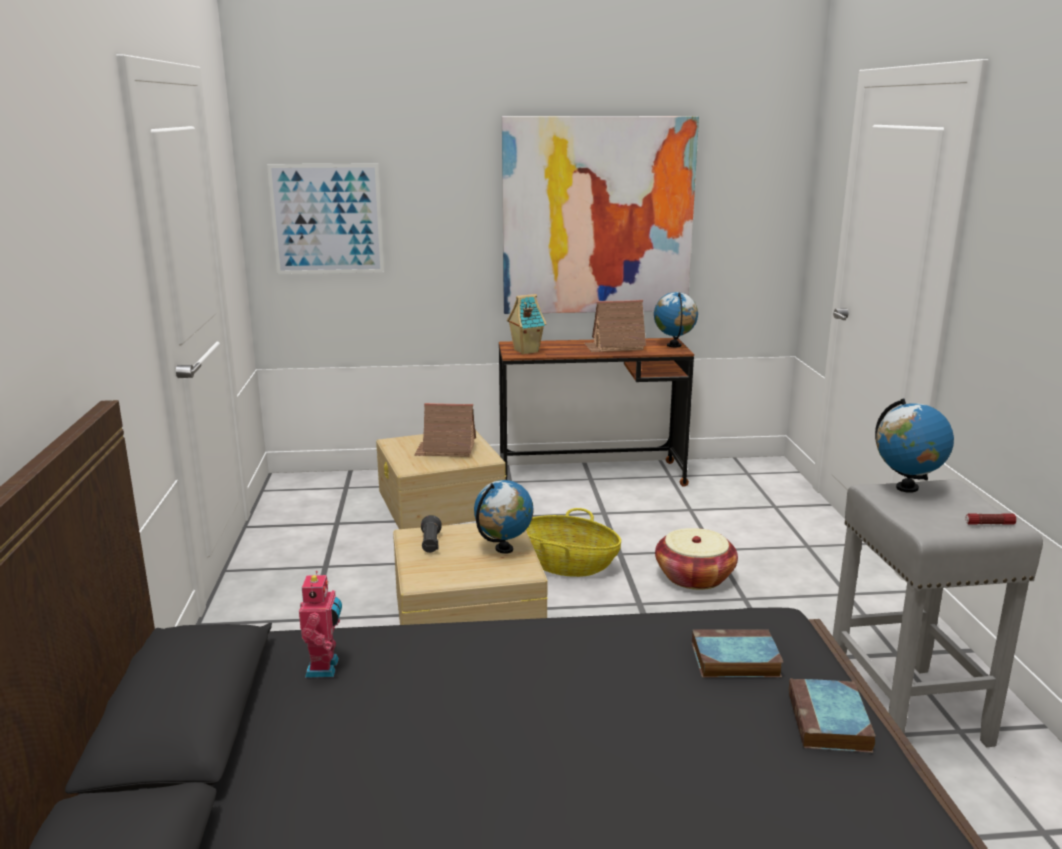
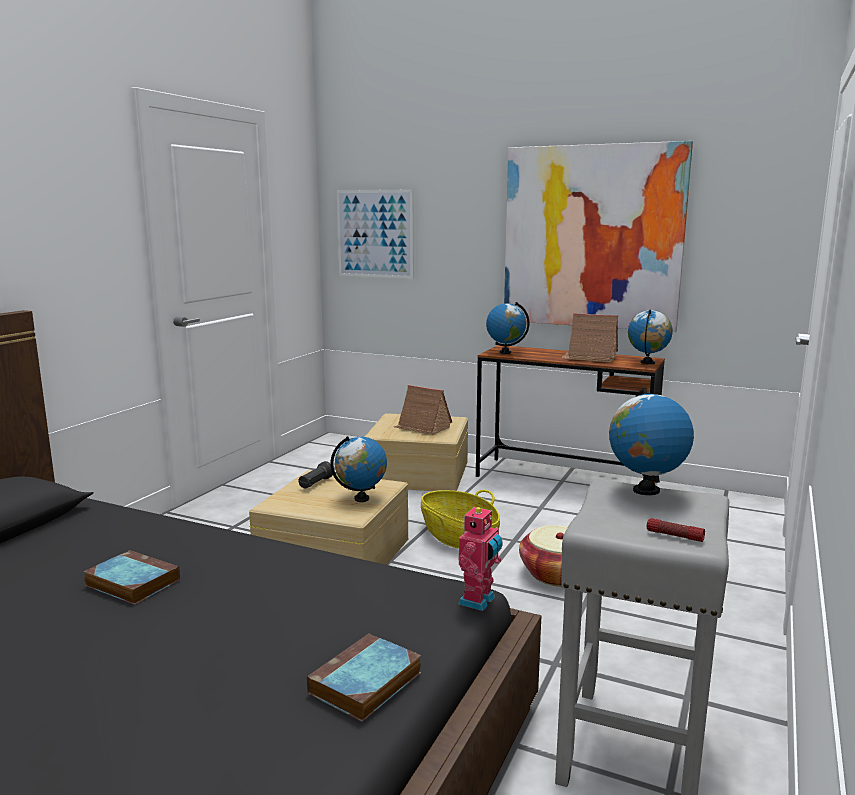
camera: 30 degrees right, 5 degrees down
(325, 668) = (93, 530): toy robot -> toy robot (479, 601)
(525, 351) = (505, 352): toy house -> globe
(733, 660) = (366, 610): book -> book (131, 582)

